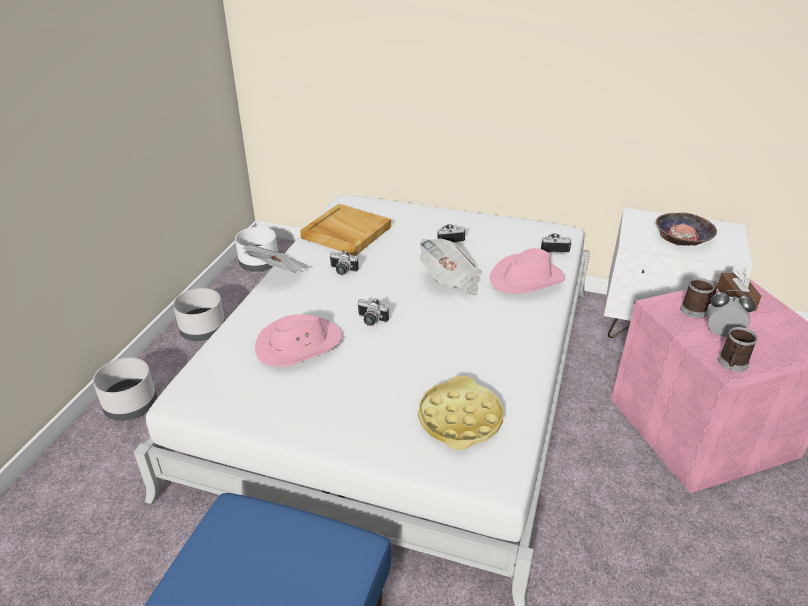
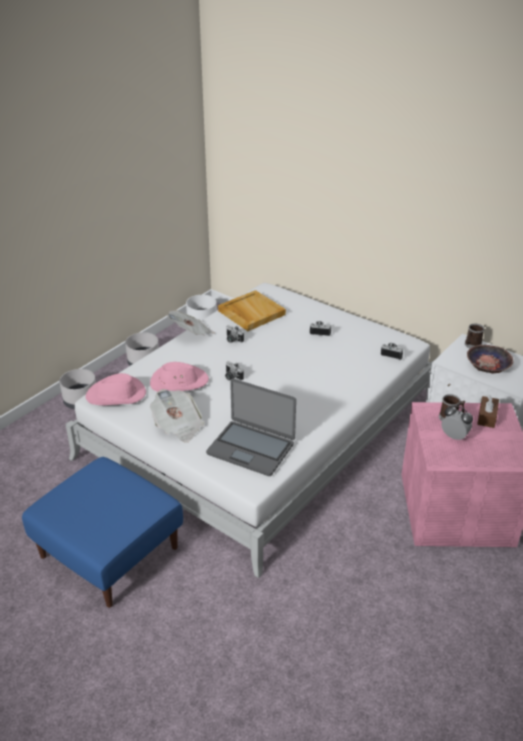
camera: 20 degrees right, 0 degrees up
(450, 281) = (301, 362): newspaper -> newspaper (178, 426)
(460, 419) = (251, 448): yellow tray -> laptop
(526, 279) = (355, 372): pink hat -> pink hat (116, 395)
(732, 364) = (443, 456): mug -> mug (471, 345)

